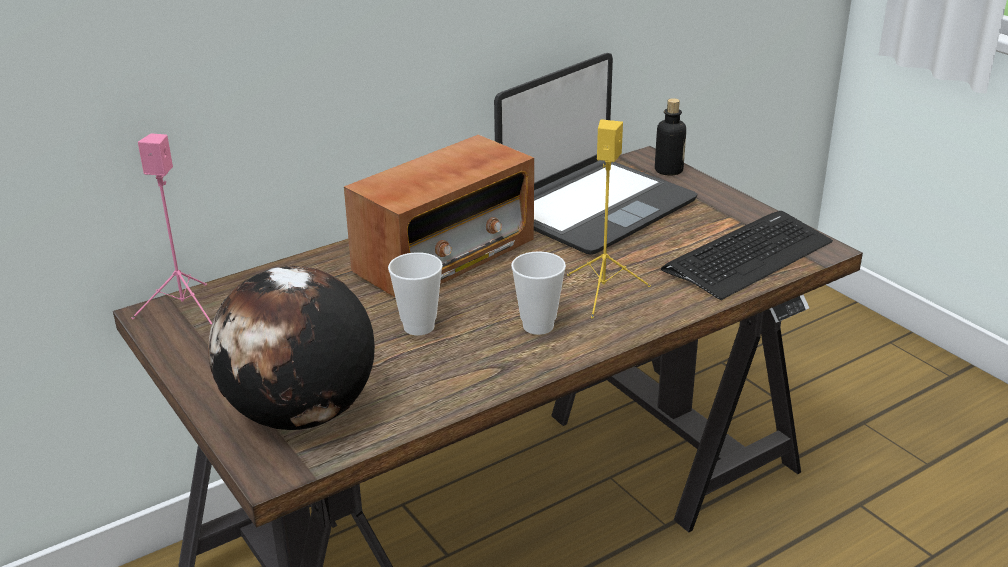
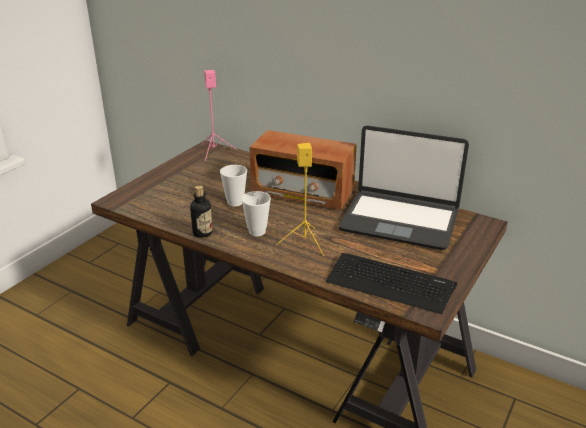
camera: 65 degrees right, 0 degrees up
(301, 415) = (152, 195): globe -> none
(668, 170) = (478, 234): bottle -> bottle (202, 233)

